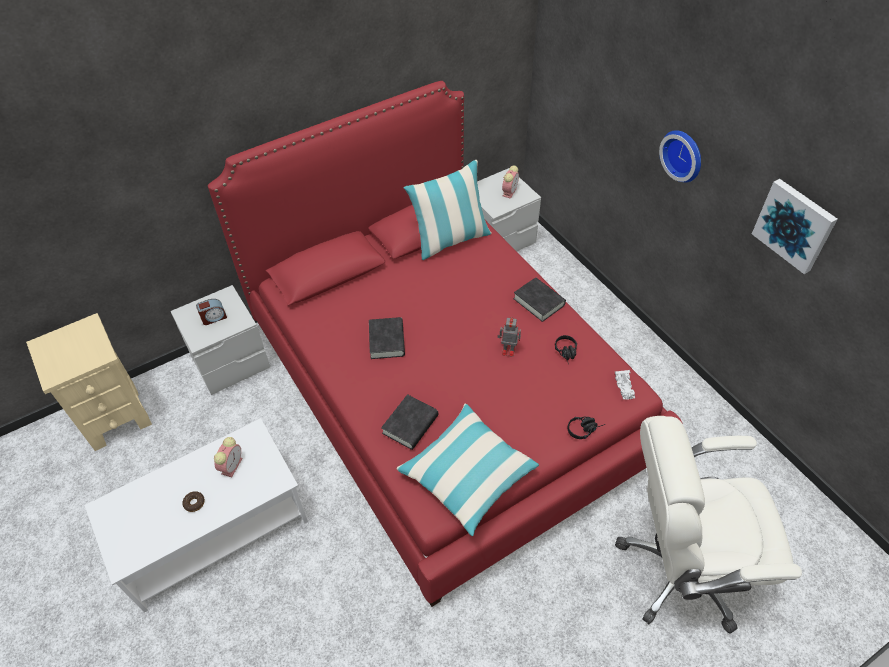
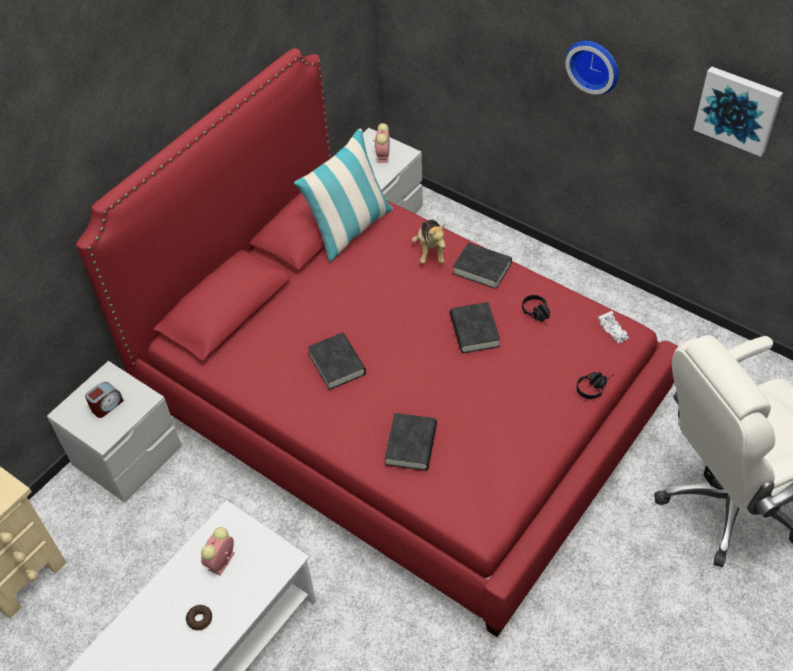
camera: 20 degrees left, 0 degrees up
(232, 465) = (221, 562): alarm clock -> alarm clock turned 150 degrees counterclockwise
(468, 474) = (498, 474): pillow -> none
(505, 275) = (431, 250): none -> plush toy
(507, 350) = (474, 331): toy robot -> black book

